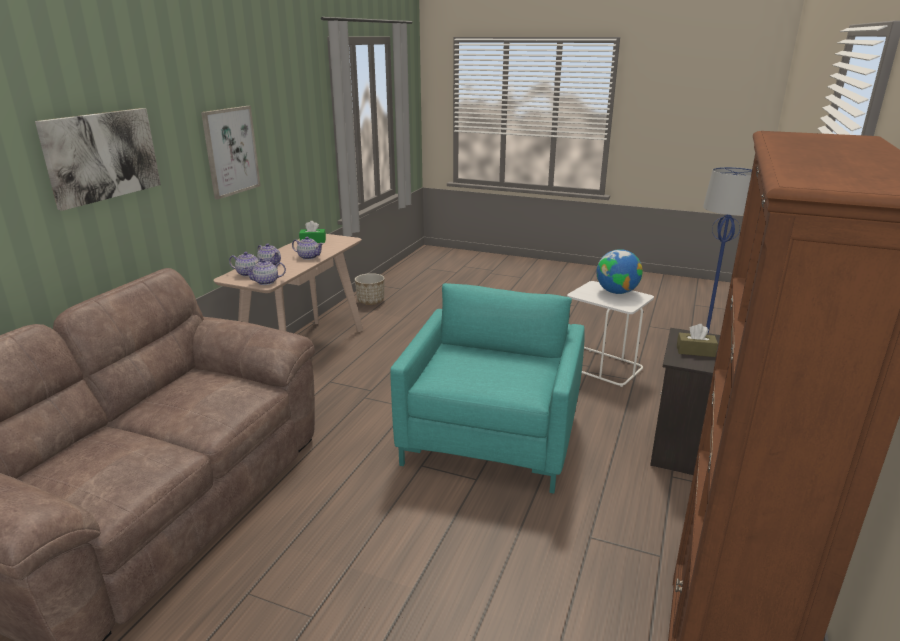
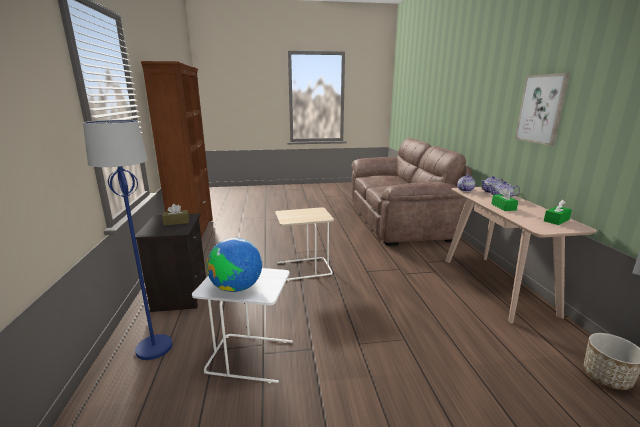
camera: 150 degrees right, 5 degrees down
(101, 156) = (477, 93): picture -> none
(308, 257) = (503, 207): teapot -> green tissue box
(491, 437) = (303, 269): turquoise armchair -> beige side table

